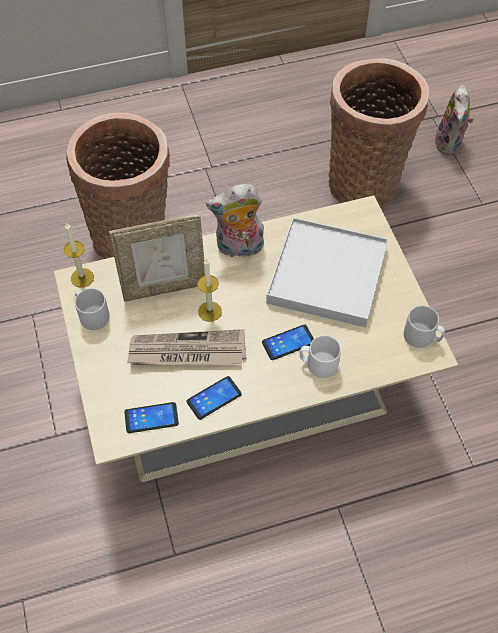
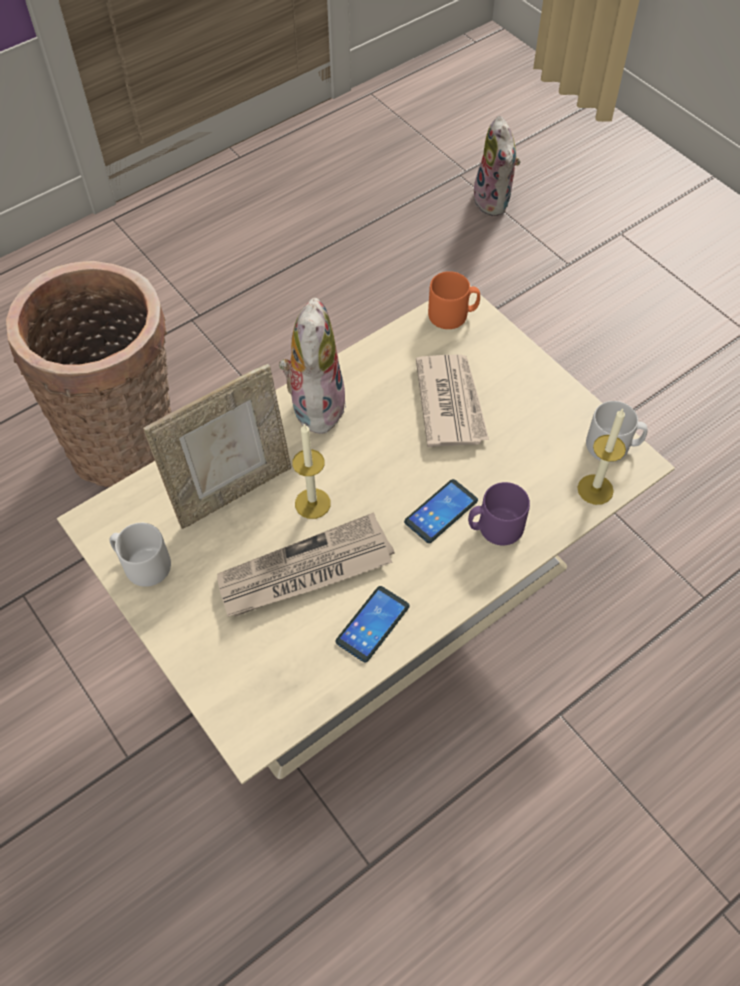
camera: 20 degrees left, 0 degrees up
(82, 278) = (104, 514): candle -> candle (595, 489)
(151, 418) = (295, 685): phone -> none
(239, 248) = (315, 404): plush toy -> plush toy turned 120 degrees clockwise
(318, 364) = (495, 528): white mug -> purple mug
(327, 274) = (451, 402): white tray -> newspaper
(355, 217) = (453, 315): none -> orange mug
(364, 181) = (409, 277): basket -> none

